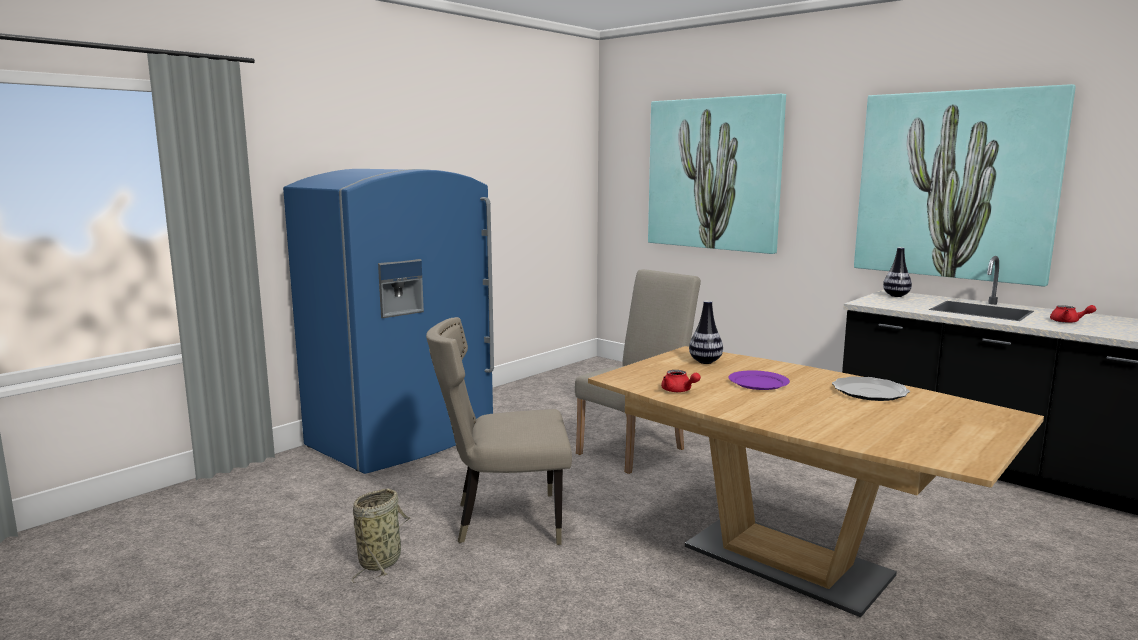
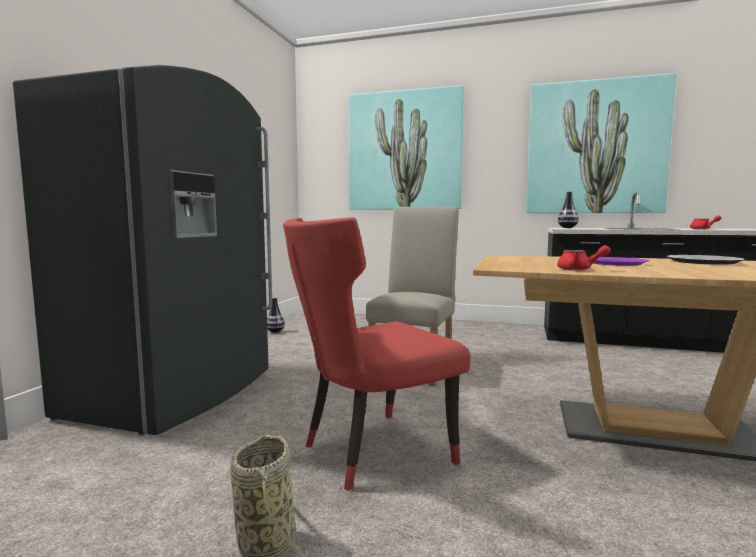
camera: 25 degrees left, 5 degrees down
(404, 440) = (176, 393): blue fridge -> grey fridge
(504, 520) = (370, 452): beige chair -> red chair
(705, 362) = (533, 259): vase -> vase (275, 331)

